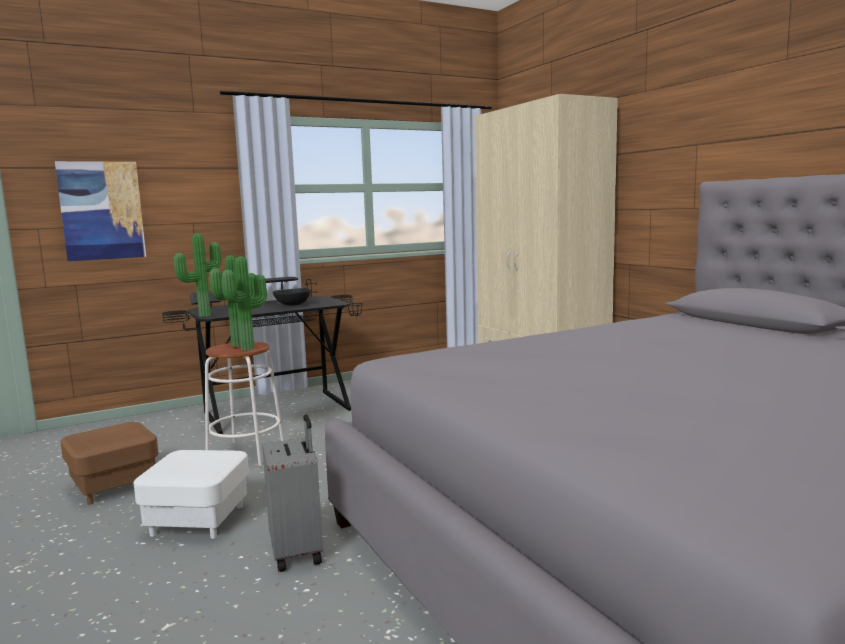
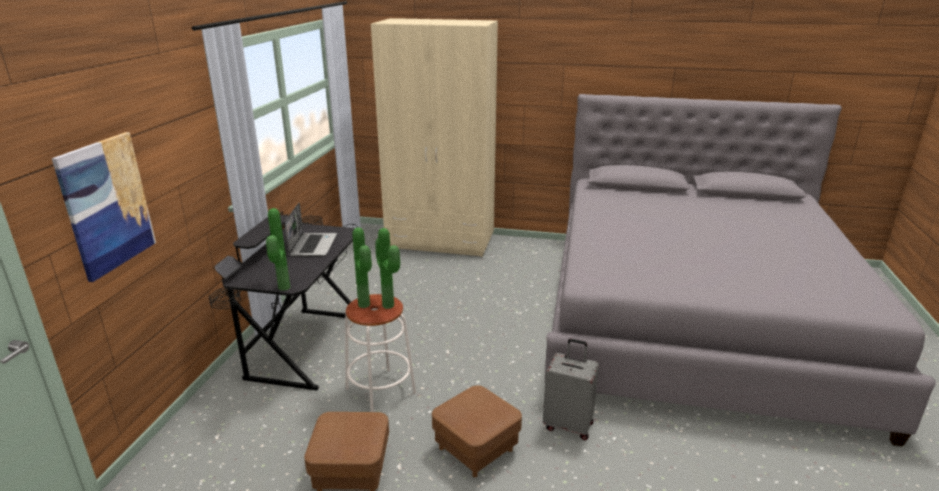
camera: 50 degrees left, 15 degrees up
(198, 520) = (476, 449): white ottoman -> brown ottoman
(292, 305) = (313, 245): black bowl -> laptop

